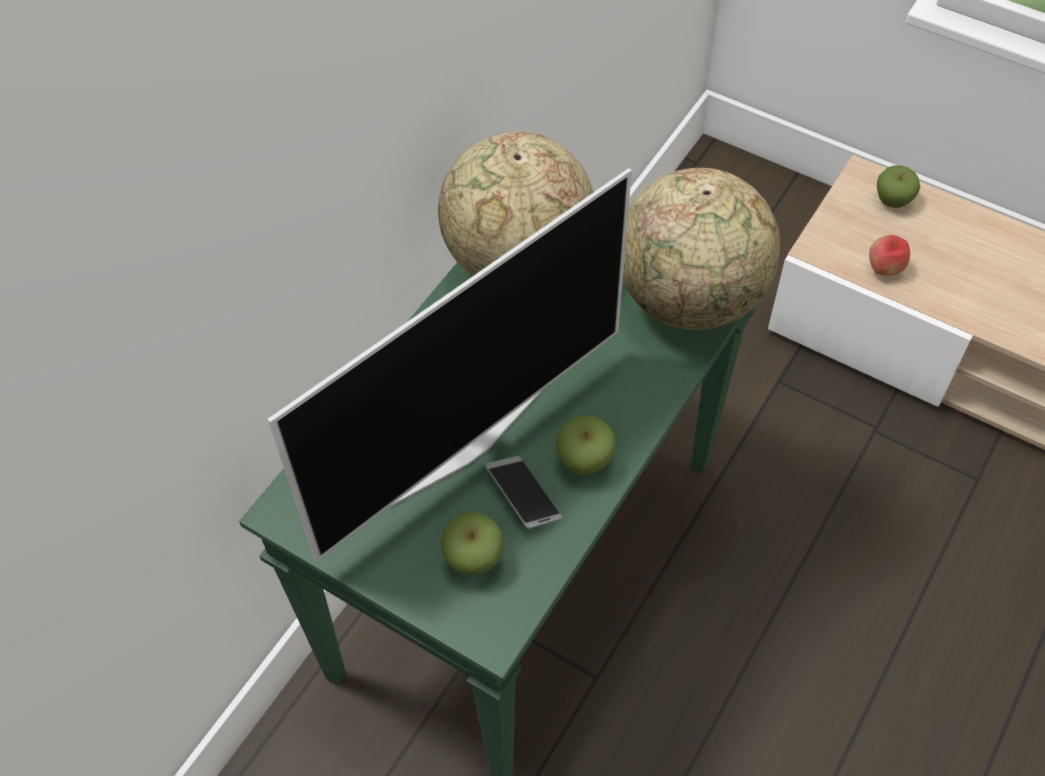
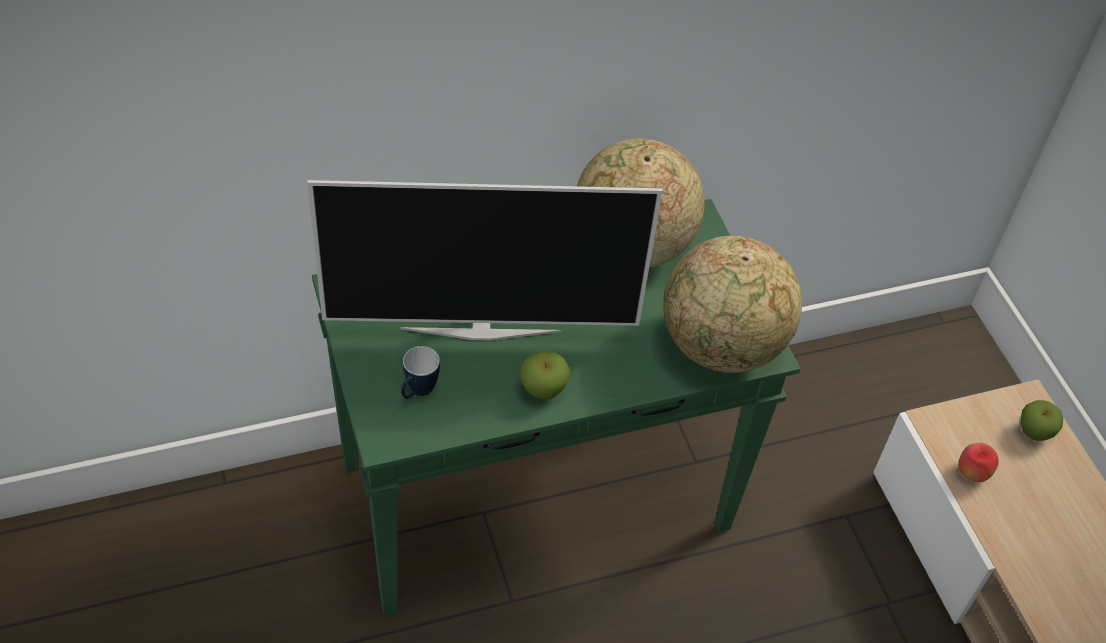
camera: 35 degrees right, 5 degrees down
(474, 559) = (417, 393): apple -> mug
(523, 496) = (484, 381): phone -> none

